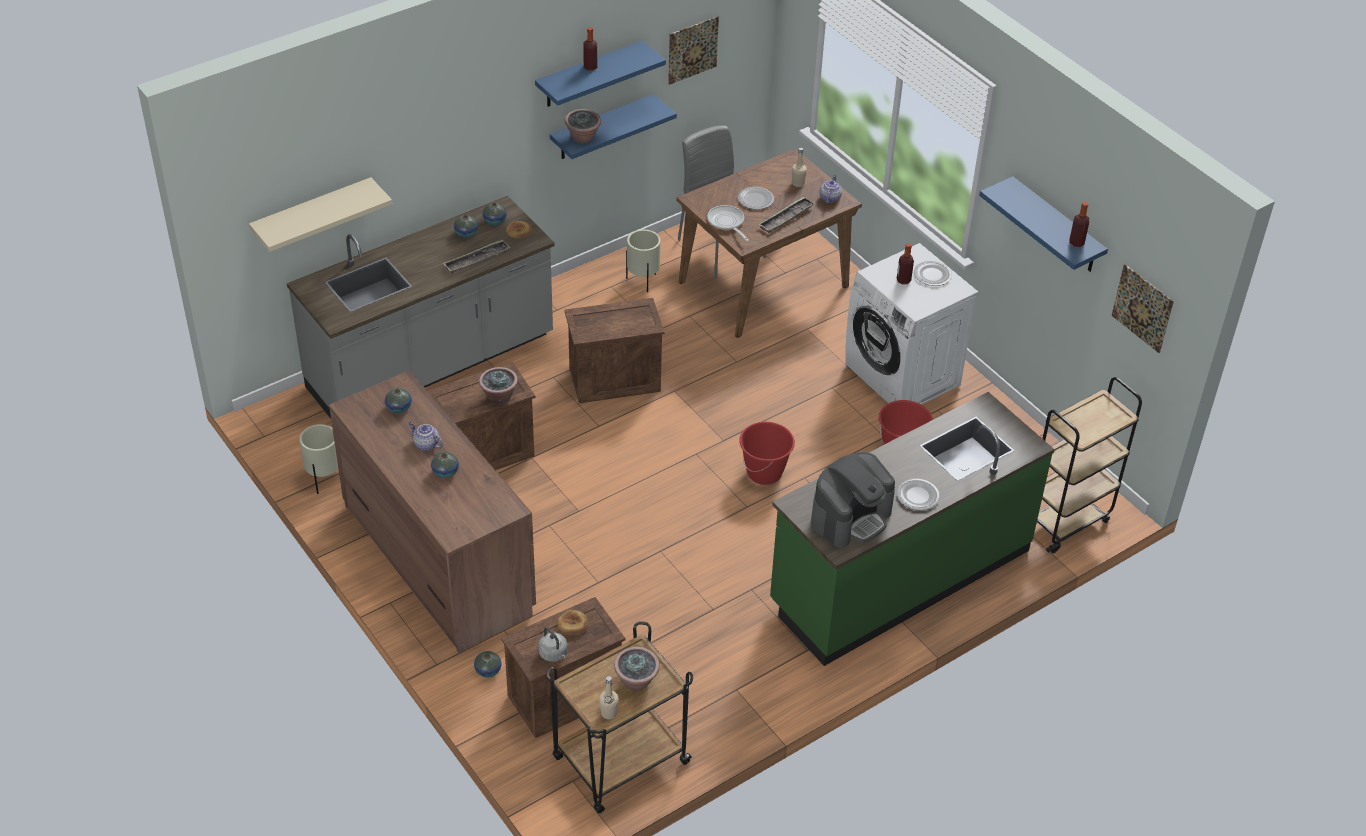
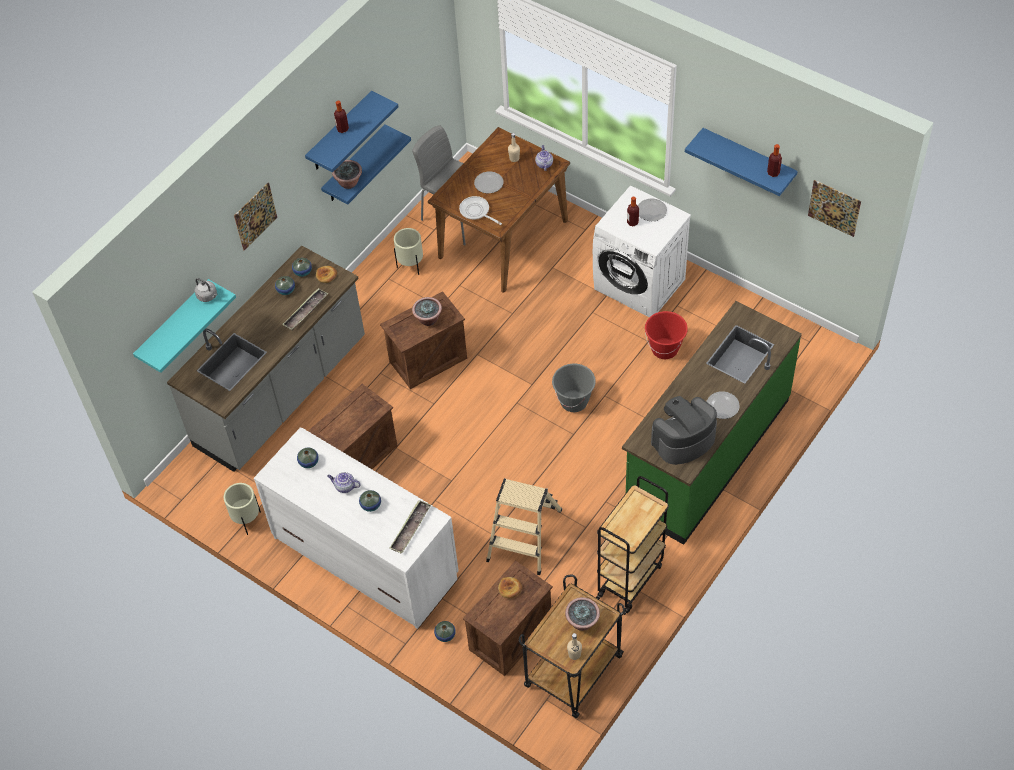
camera: 15 degrees left, 10 degrees up
(312, 214) = (174, 325): beige shelf -> turquoise shelf
(437, 559) = (364, 557): brown dresser -> white dresser
(499, 397) = (366, 417): potted plant -> potted plant (428, 319)
(554, 654) = (507, 618): grey kettle -> grey kettle (208, 296)
(635, 594) = (524, 534): none -> beige step ladder
(693, 50) = (405, 80): picture -> picture (255, 216)
(764, 473) = (574, 401): red bucket -> grey bucket
(786, 218) = (519, 192): tray -> tray (410, 529)
(851, 517) = (683, 440): coffee machine -> coffee machine turned 150 degrees counterclockwise
(1066, 526) = (806, 371): brown cart -> brown cart (630, 582)

